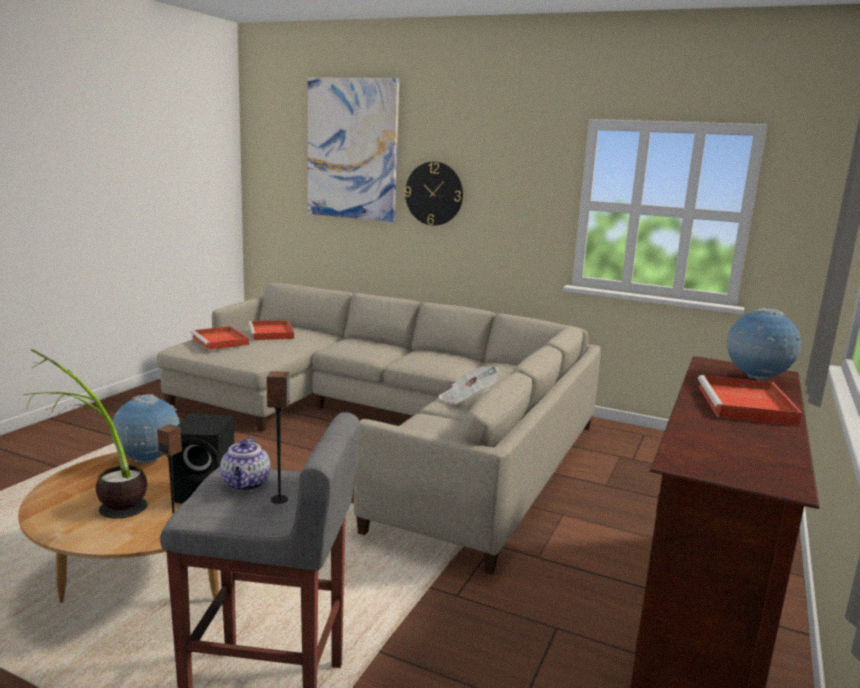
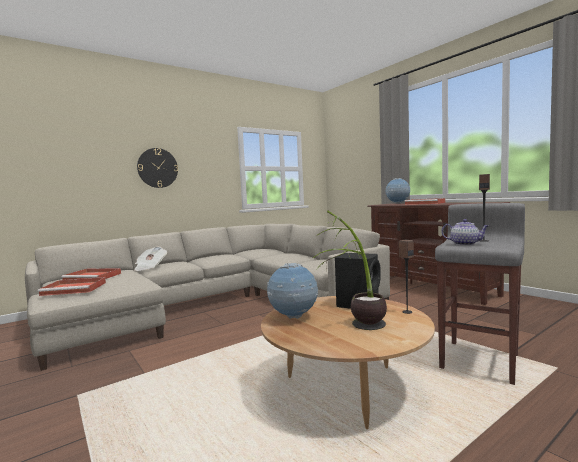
camera: 60 degrees left, 10 degrees down
(352, 149) = (86, 140): picture -> none
(467, 399) = (285, 257): newspaper -> newspaper (150, 267)

